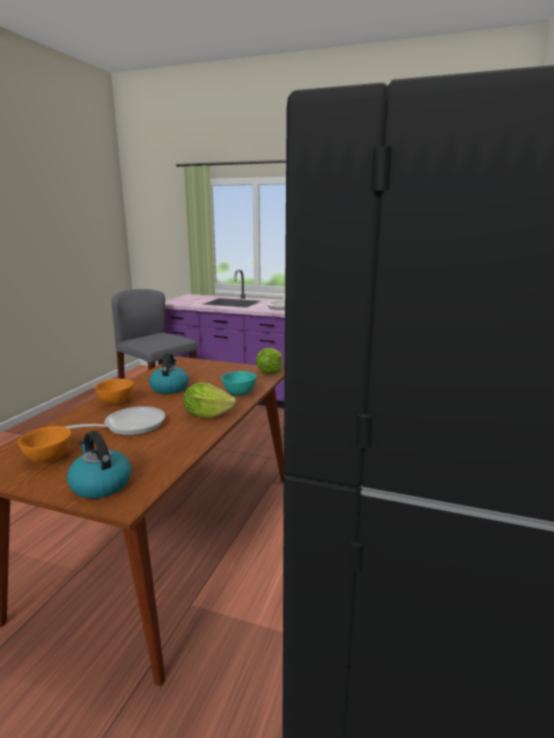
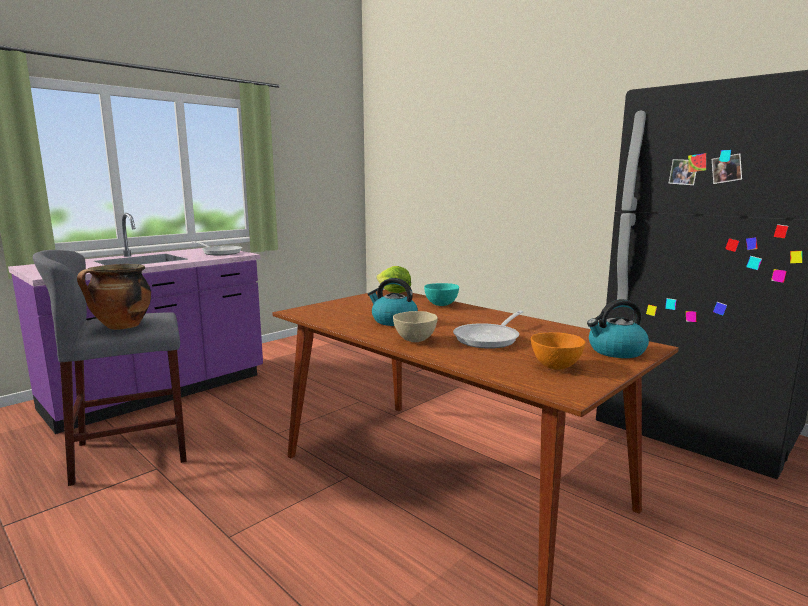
camera: 65 degrees left, 5 degrees down
(117, 402) = (415, 339): orange bowl -> beige bowl
(129, 426) = (490, 338): frying pan -> frying pan turned 135 degrees counterclockwise
(145, 340) = (122, 327): none -> cooking pot
(207, 415) = (485, 316): lettuce -> none

